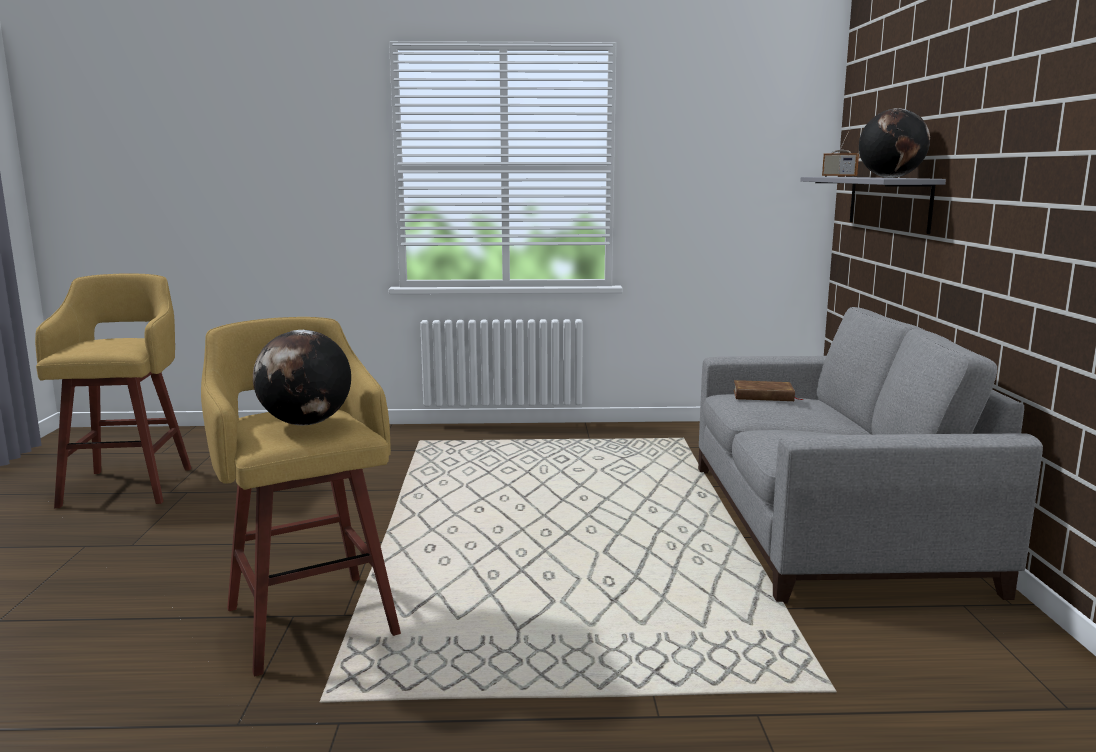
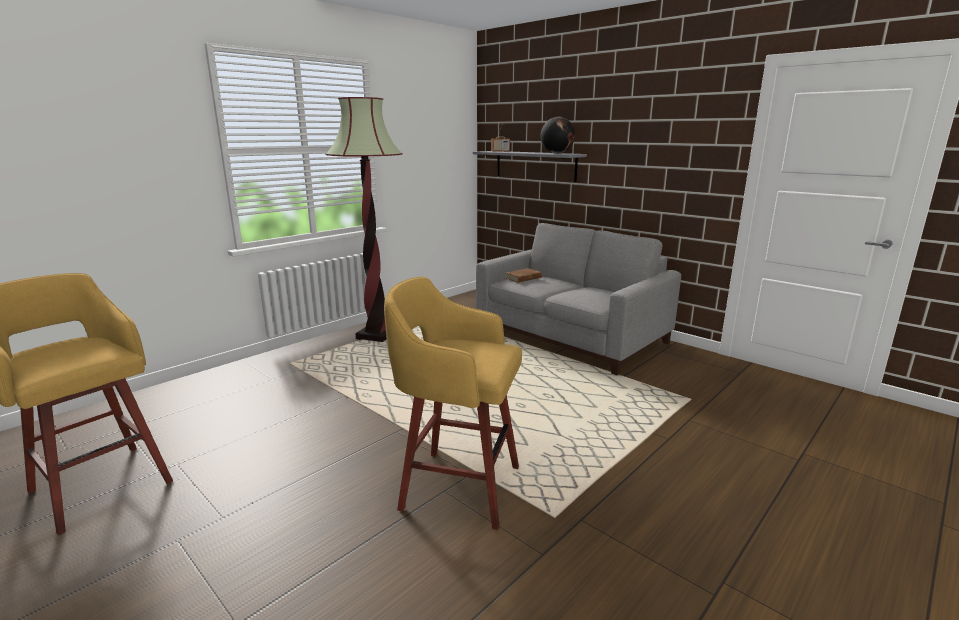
camera: 45 degrees left, 5 degrees up
(306, 423) = (476, 351): globe -> none
(558, 440) = (376, 335): none -> floor lamp

